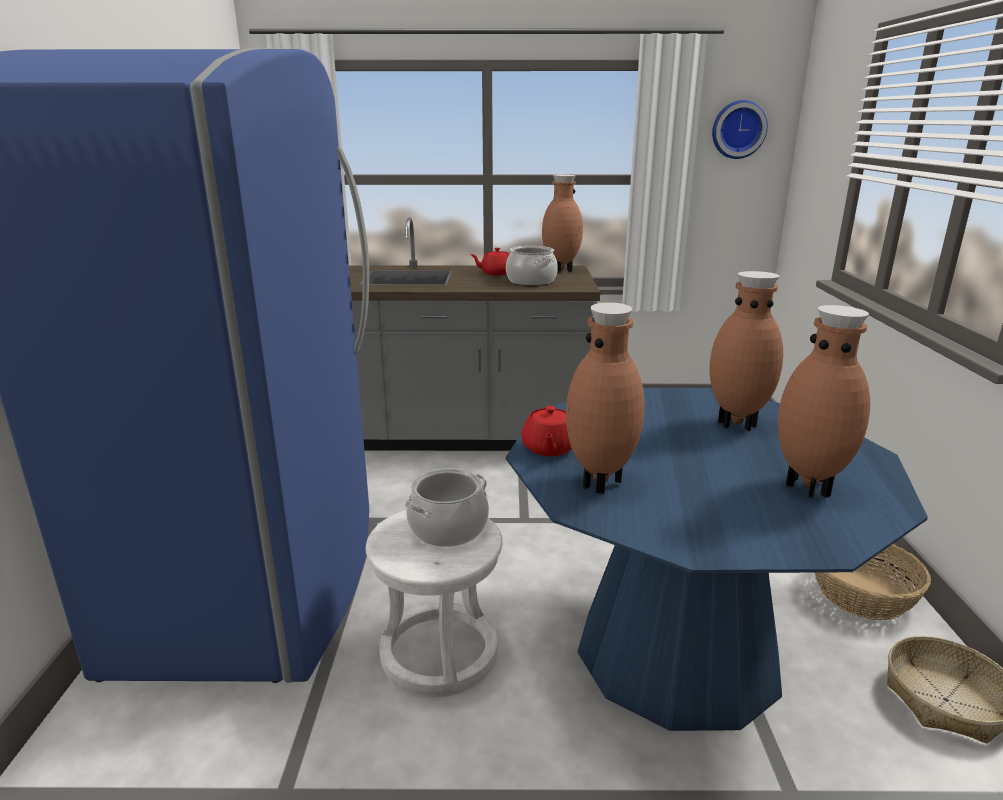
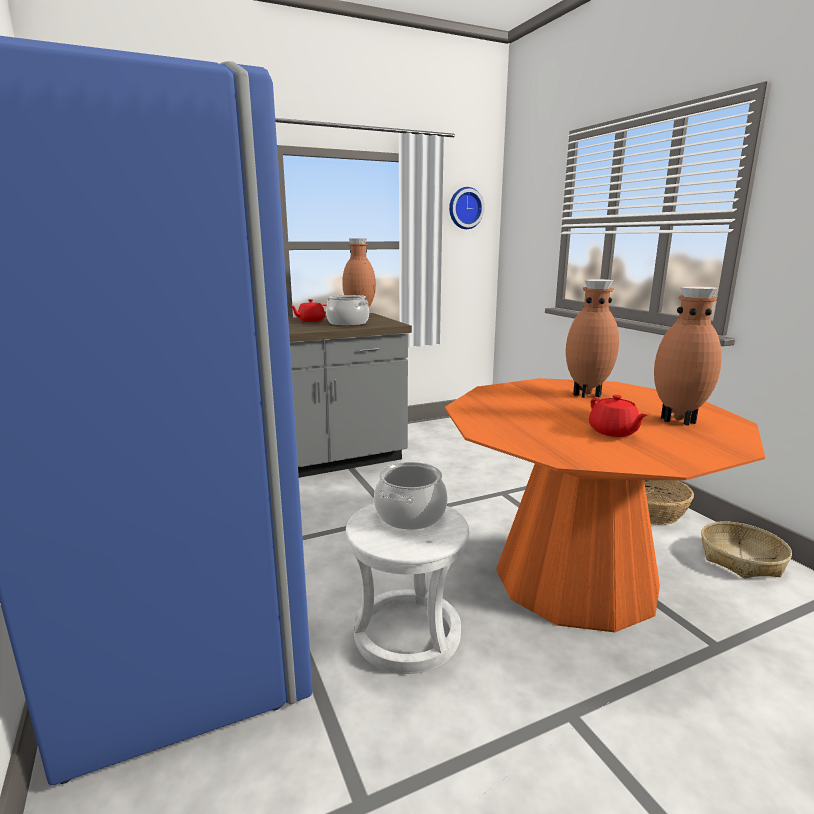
camera: 25 degrees left, 5 degrees down
(548, 448) = (489, 427): red teapot -> red teapot (613, 432)
(602, 482) = (556, 440): brown vase -> none
(677, 651) = (575, 578): blue dining table -> orange dining table

